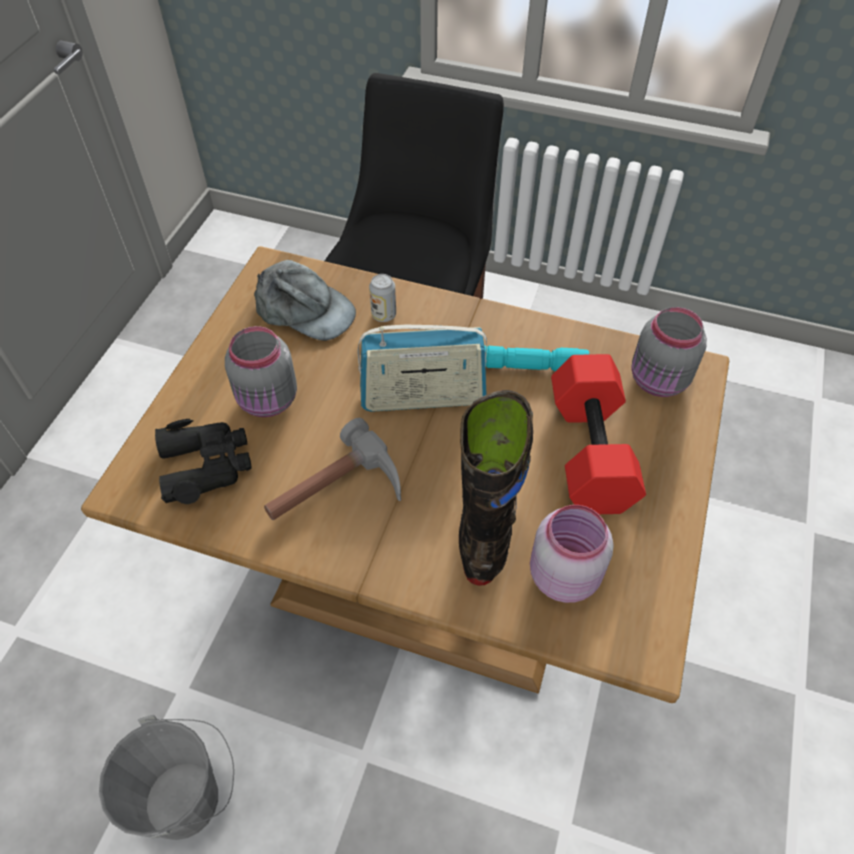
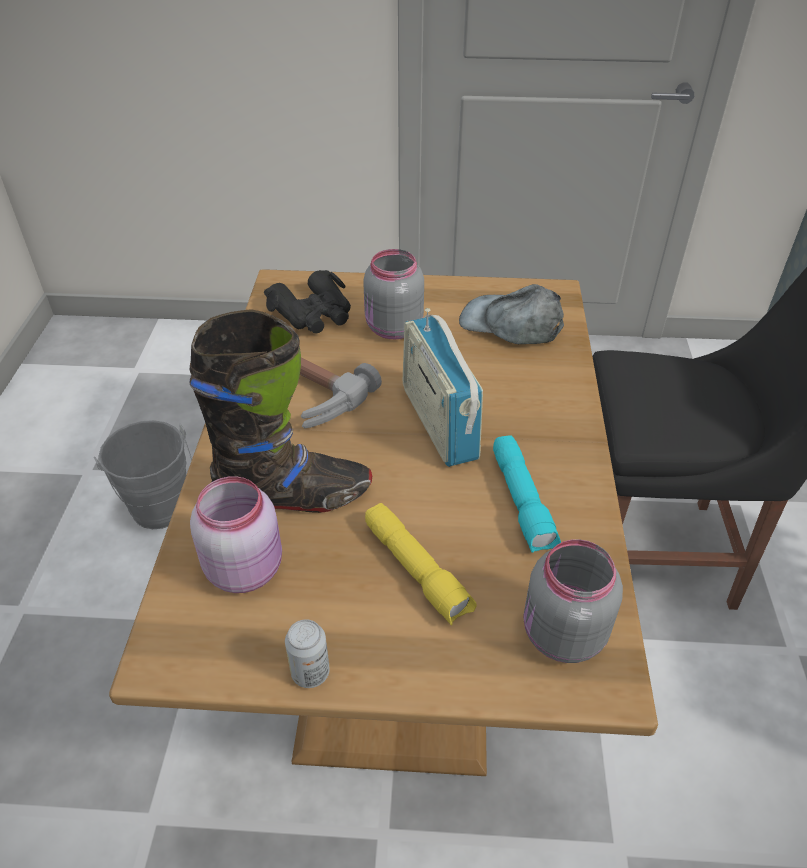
camera: 75 degrees right, 10 degrees down
(304, 310) = (511, 324): grey cap -> grey cap turned 105 degrees clockwise
(383, 315) = (535, 374): can -> can (310, 672)
(587, 450) = (418, 570): red dumbbell -> yellow flashlight

